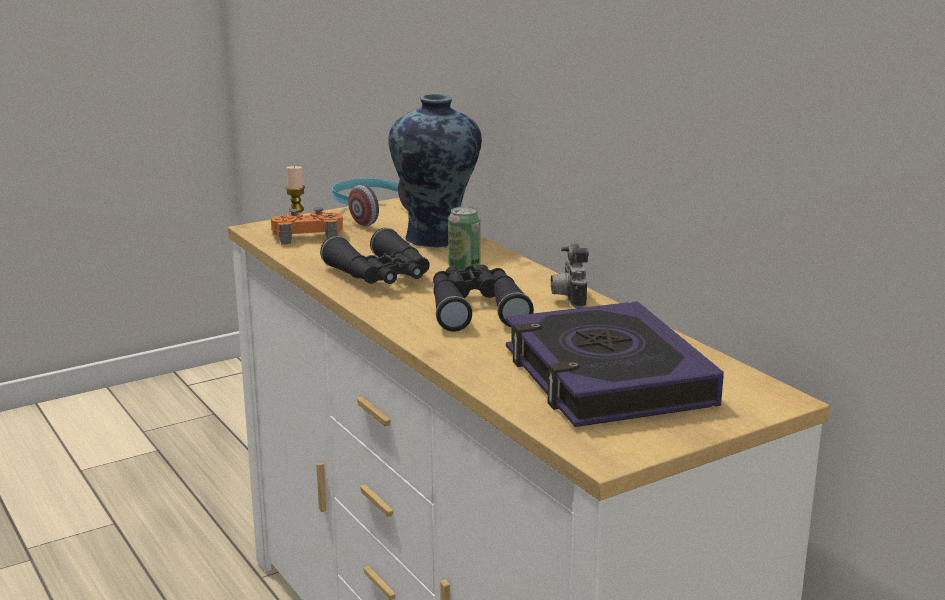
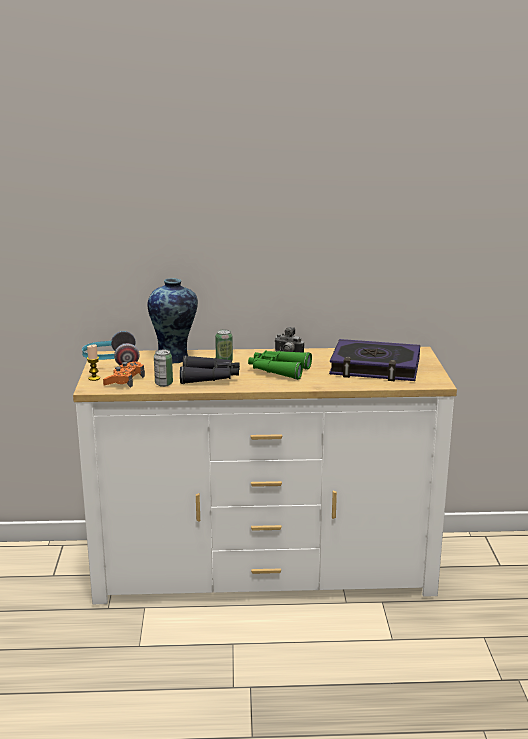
camera: 60 degrees left, 0 degrees up
(320, 257) = (164, 384): none -> can
(476, 309) = (278, 370): black binoculars -> green binoculars

